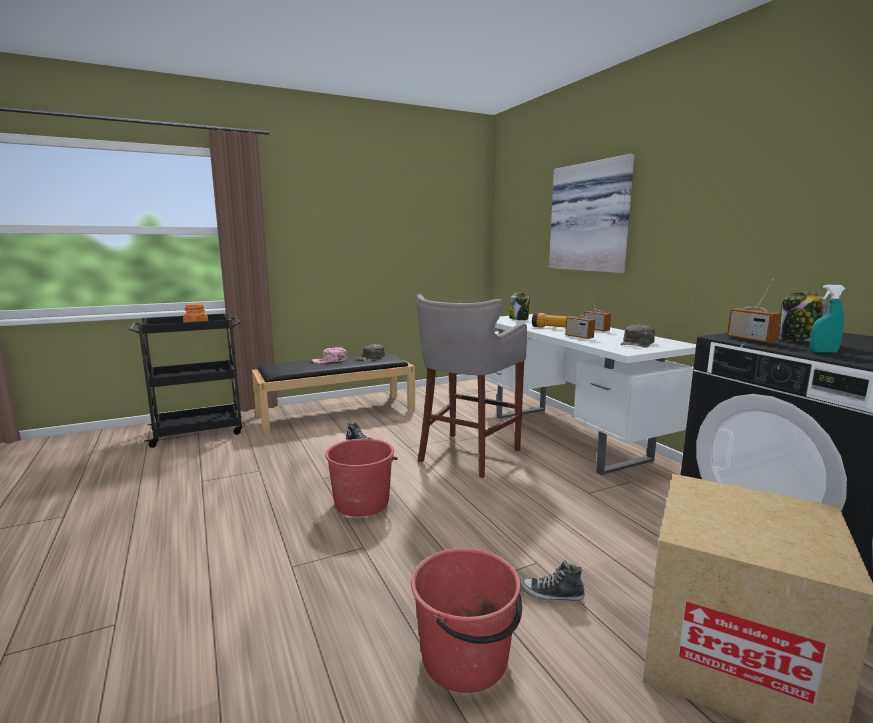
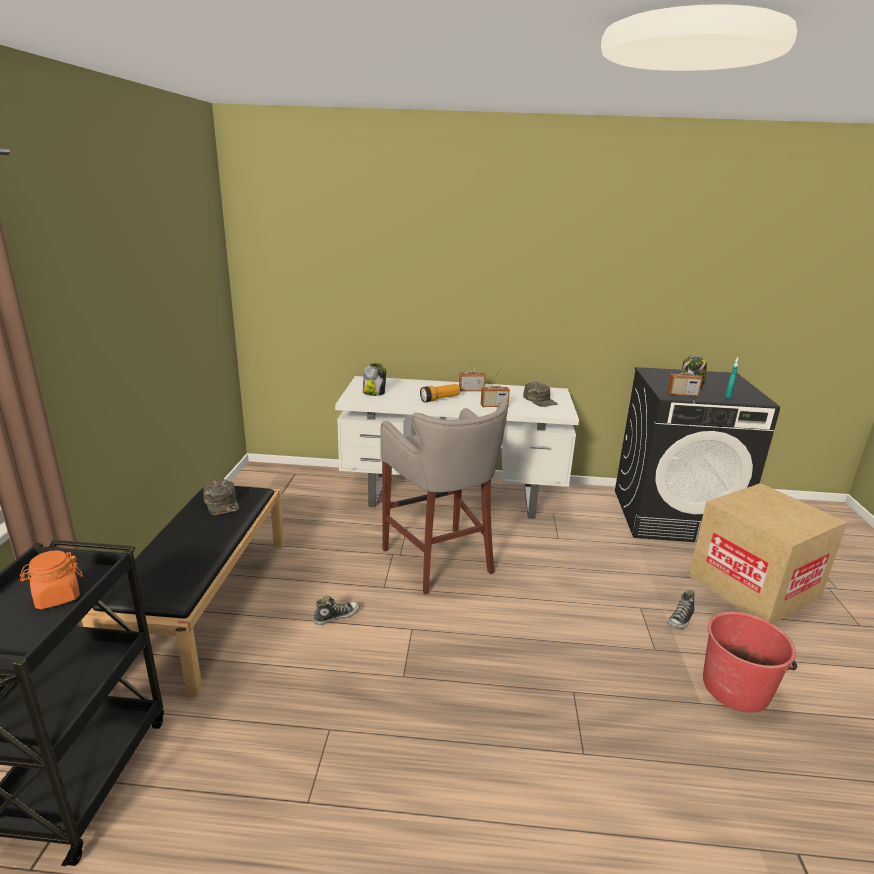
camera: 60 degrees left, 10 degrees up
(329, 360) = (186, 535): pink cap -> none
(362, 502) = (487, 664): red bucket -> none
(591, 217) = (425, 271): picture -> none

